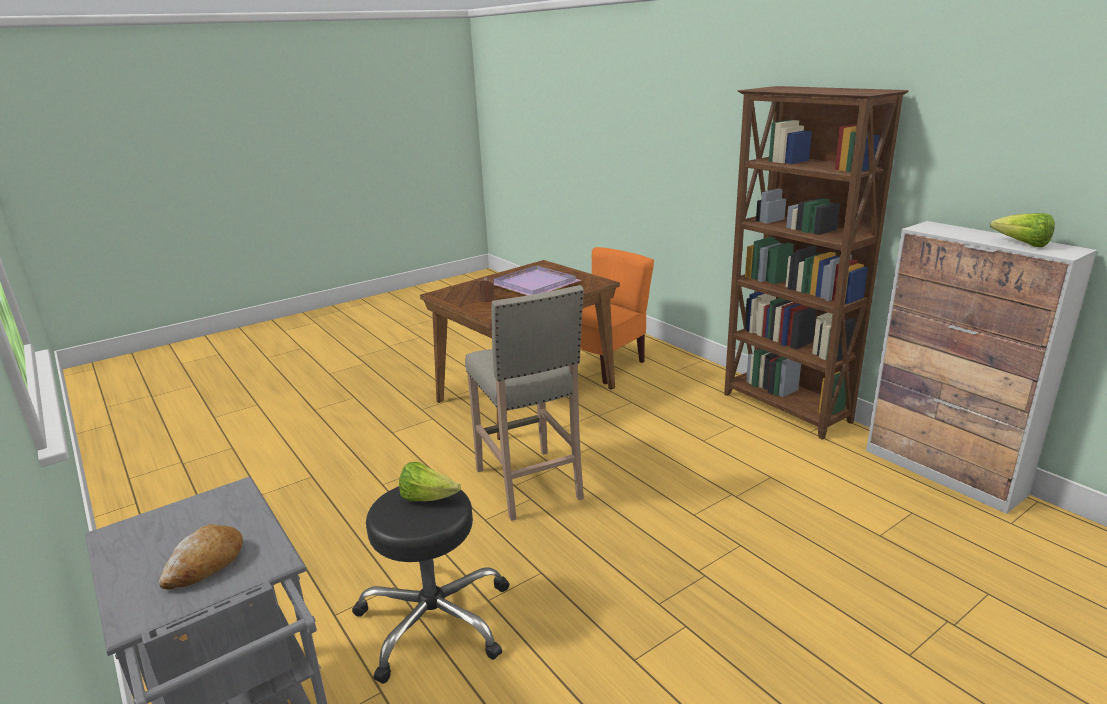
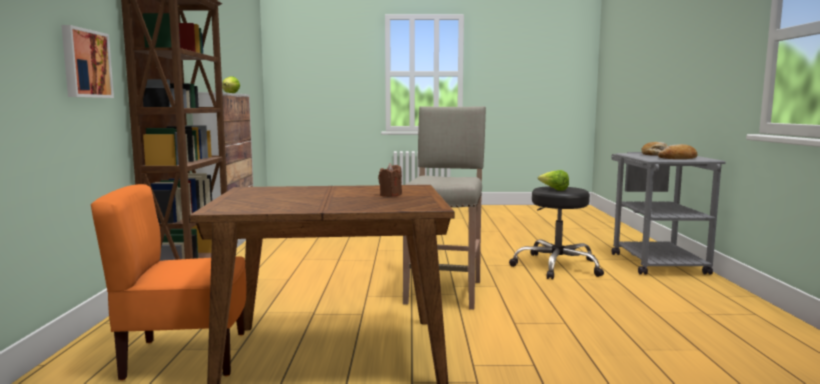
camera: 145 degrees left, 15 degrees down
(179, 518) = (678, 158): none -> bread
(535, 284) = (305, 196): purple tray -> none
(725, 168) = (85, 64): none -> picture

